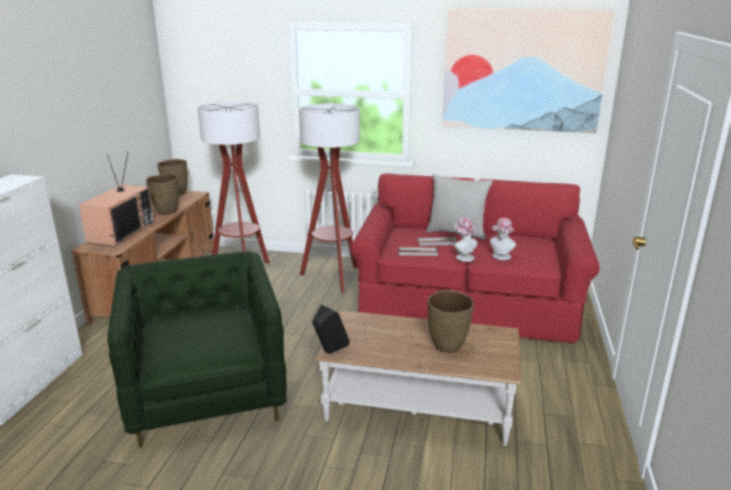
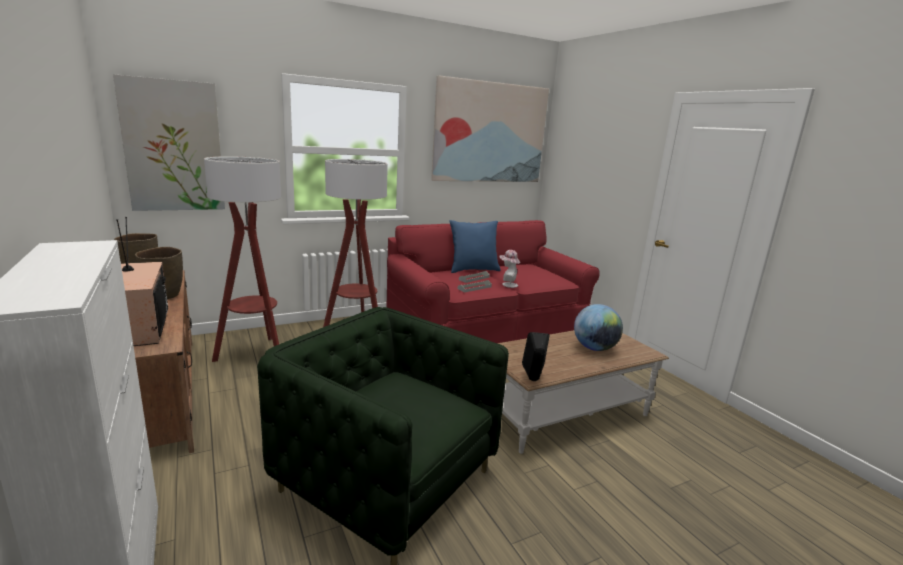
camera: 40 degrees left, 5 degrees down
(207, 90) = (173, 146): none -> picture
(448, 346) = (594, 348): brown vase -> globe
(456, 233) = (473, 270): grey pillow -> blue pillow
(500, 257) = (531, 280): hat -> none

